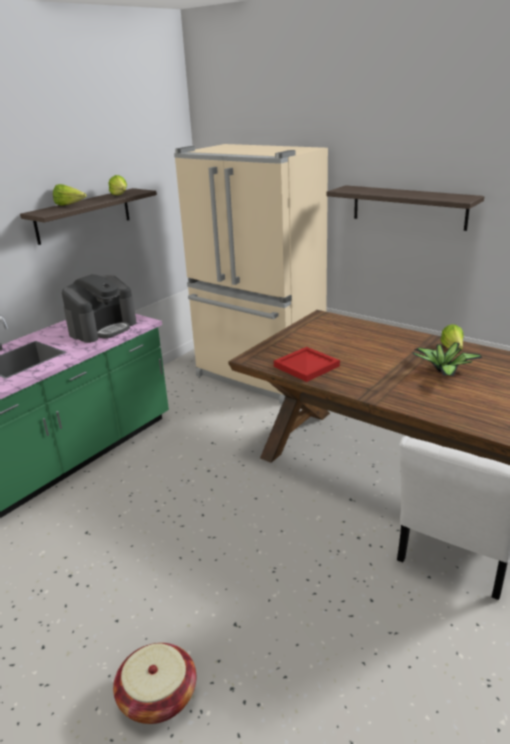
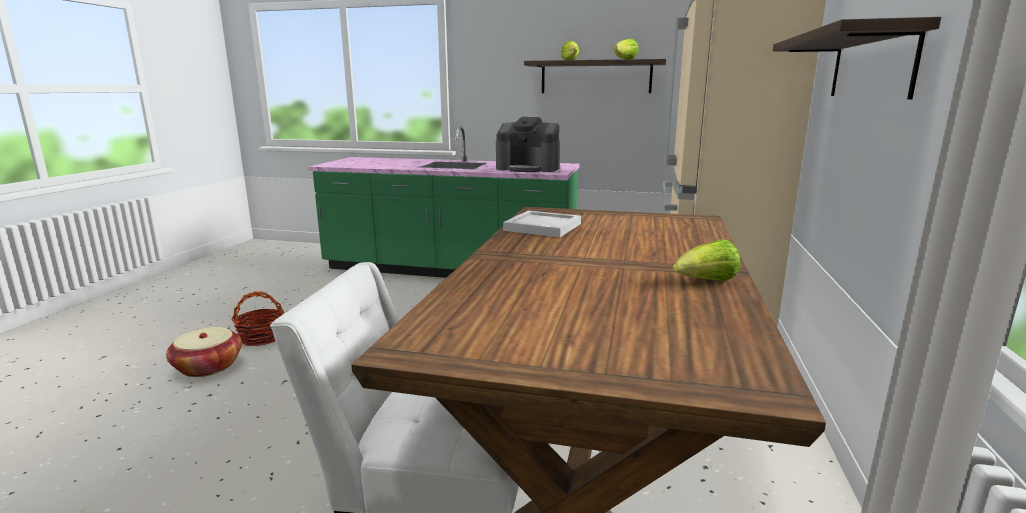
camera: 65 degrees right, 10 degrees down
(108, 646) = (262, 337): none -> basket
(306, 366) = (544, 227): red tray -> white tray
(444, 371) = (610, 282): potted plant -> none

